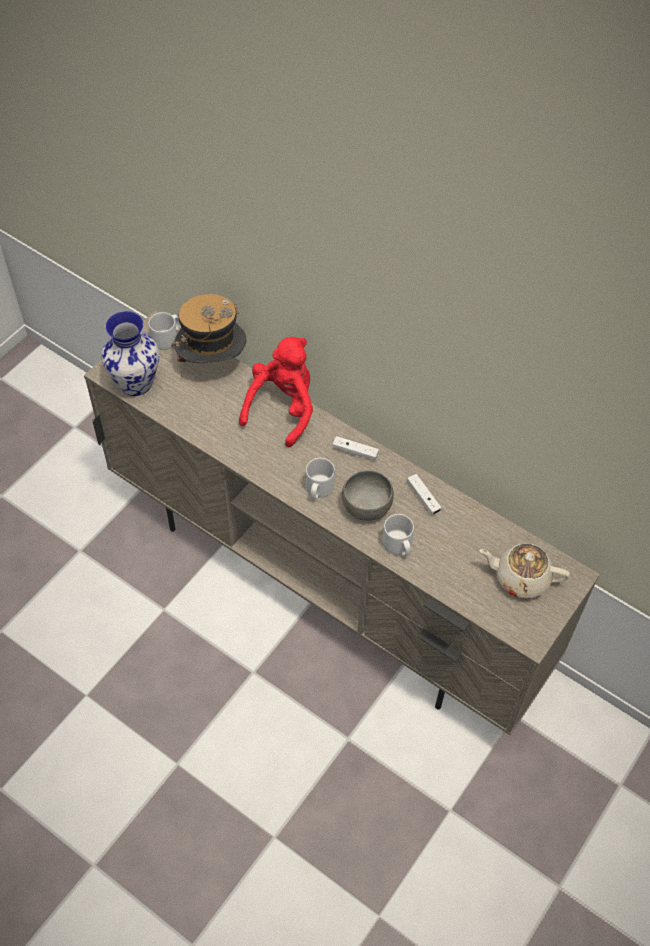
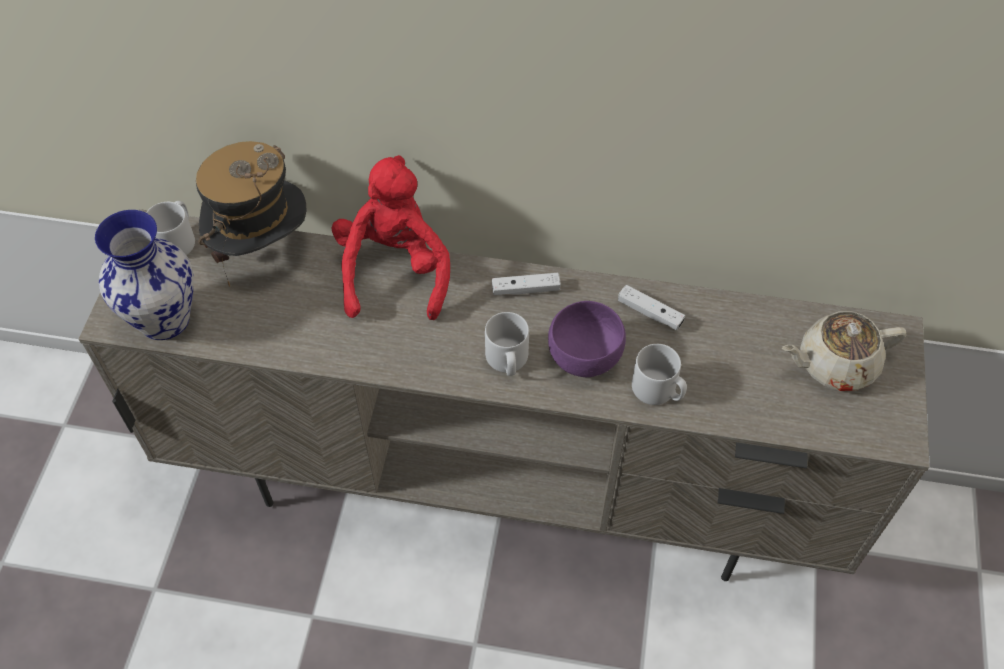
camera: 25 degrees left, 0 degrees up
(366, 506) = (583, 356): grey bowl -> purple bowl

